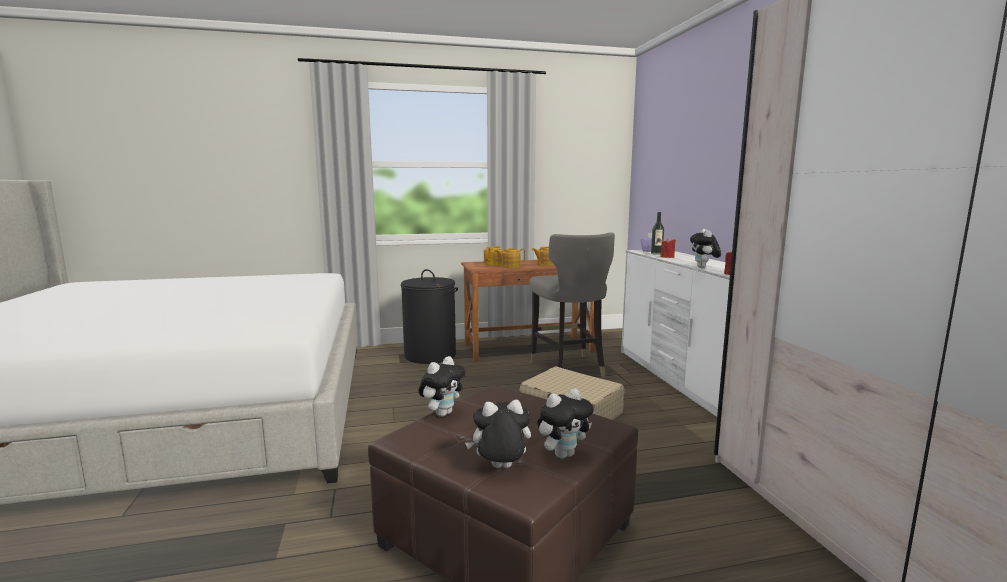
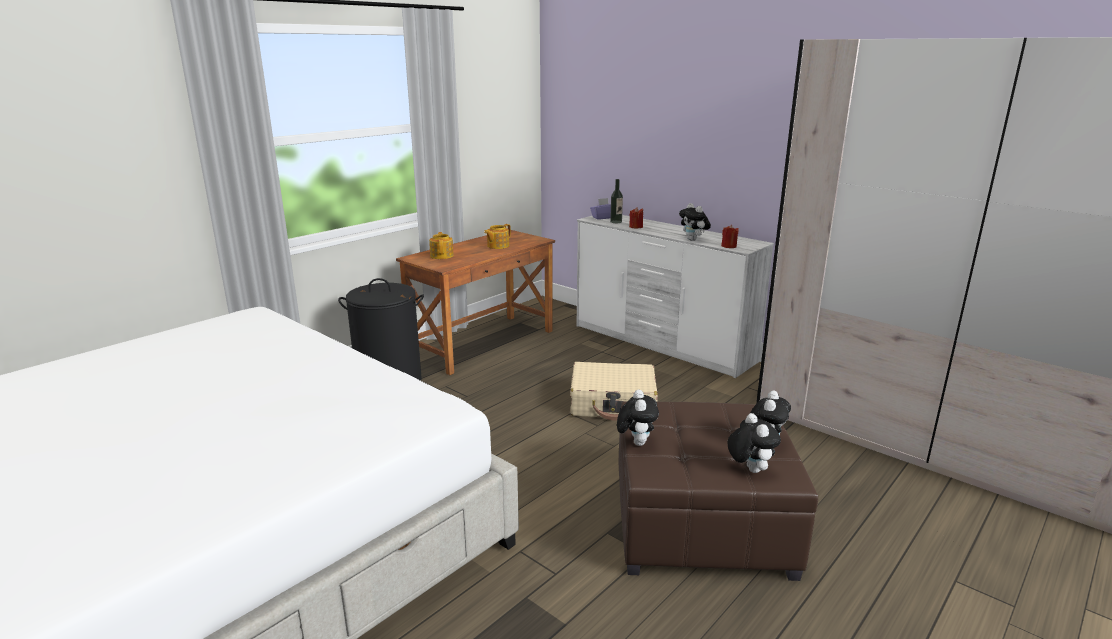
camera: 35 degrees left, 10 degrees up
(500, 469) = (749, 469): plush toy -> plush toy turned 120 degrees clockwise
(510, 266) = (468, 256): teapot -> none
(569, 368) = (553, 357): grey stool -> none

